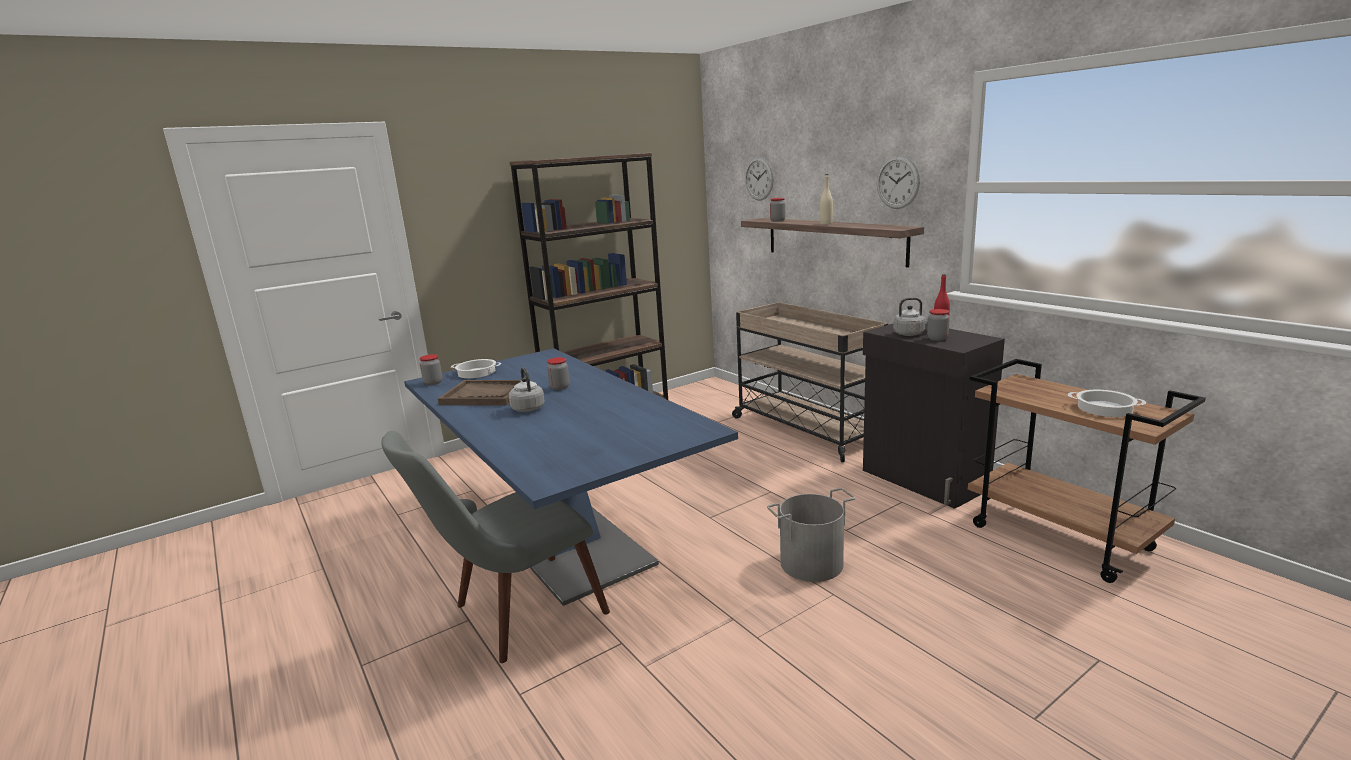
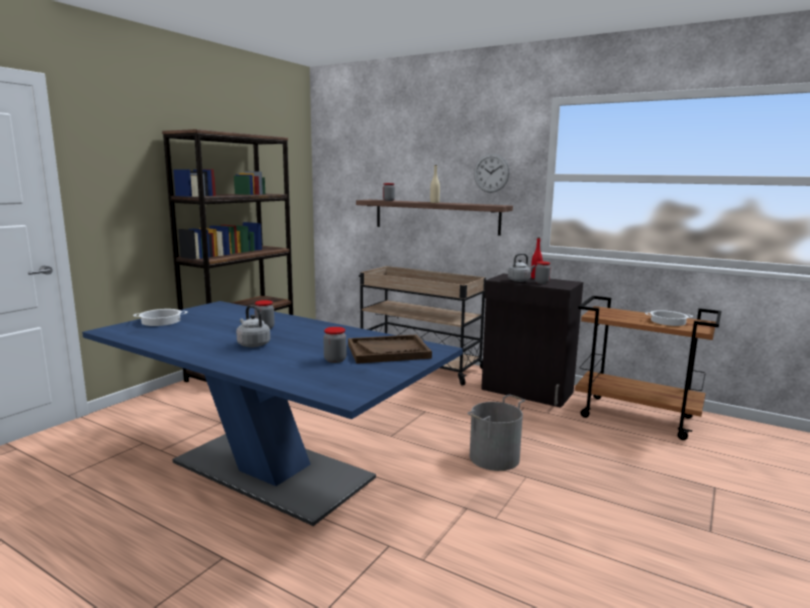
camera: 25 degrees left, 5 degrees down
(433, 382) = (120, 331): jar -> jar (335, 360)
(485, 395) = (194, 337): brown tray -> brown tray (388, 351)
(512, 617) = (268, 545): grey chair -> none
(759, 179) = (366, 168): wall clock -> none

